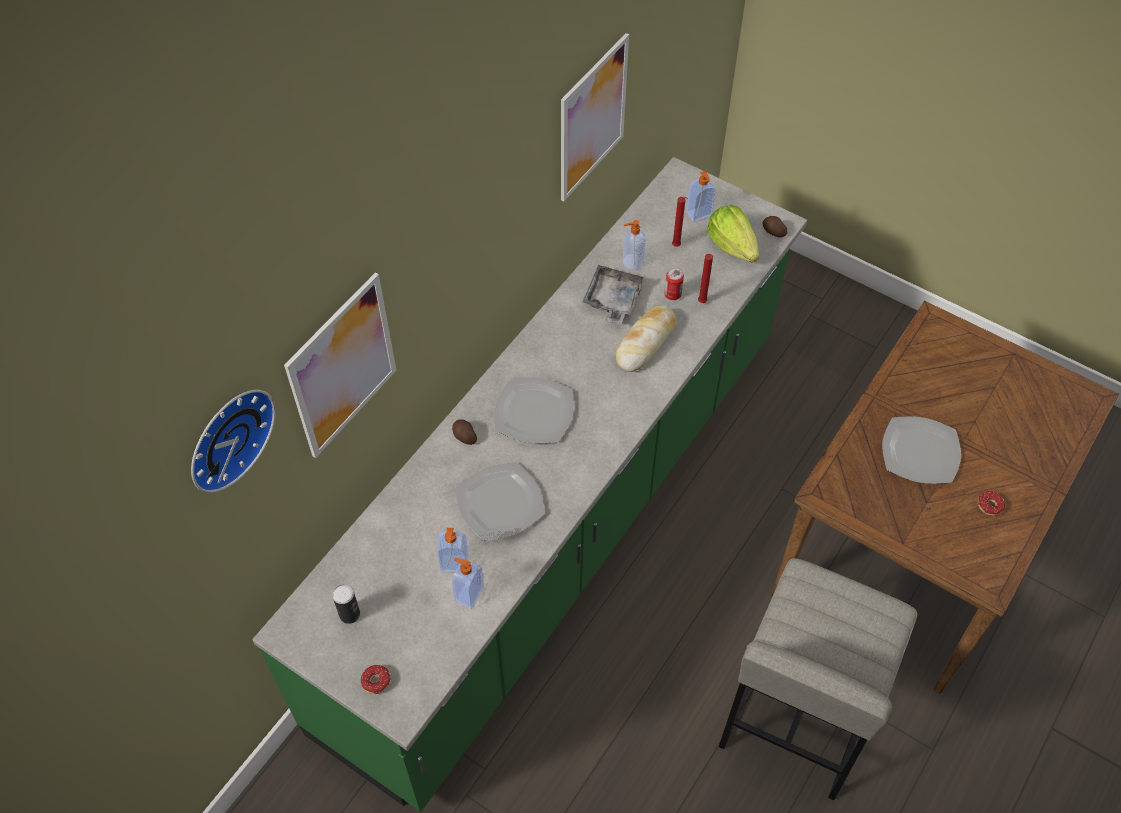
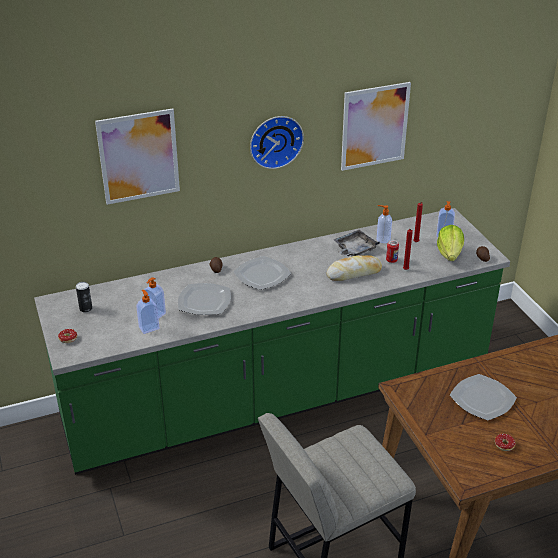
camera: 35 degrees right, 20 degrees down
(226, 436) = (46, 137): wall clock -> wall clock (275, 140)

